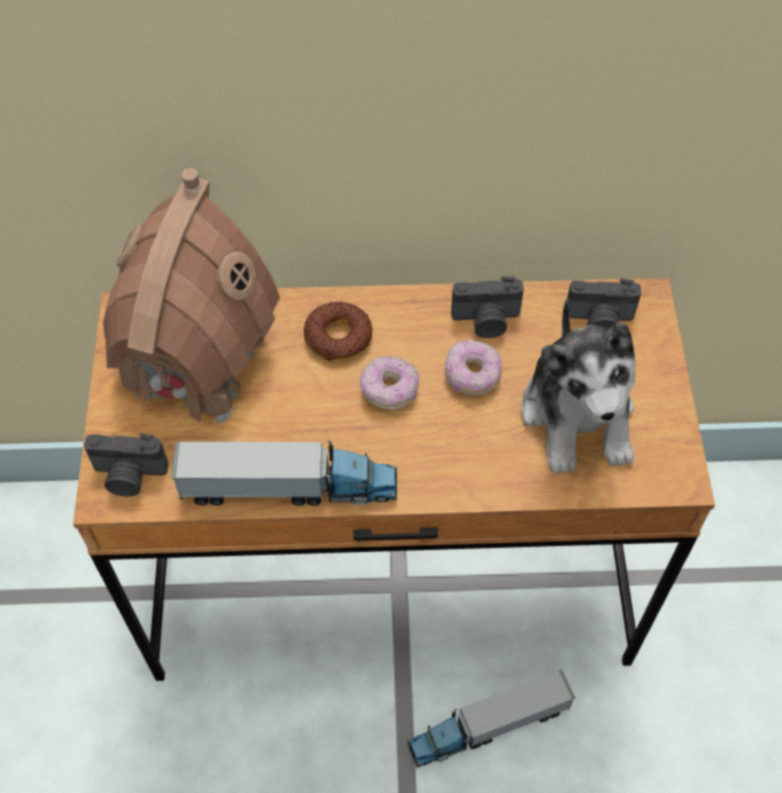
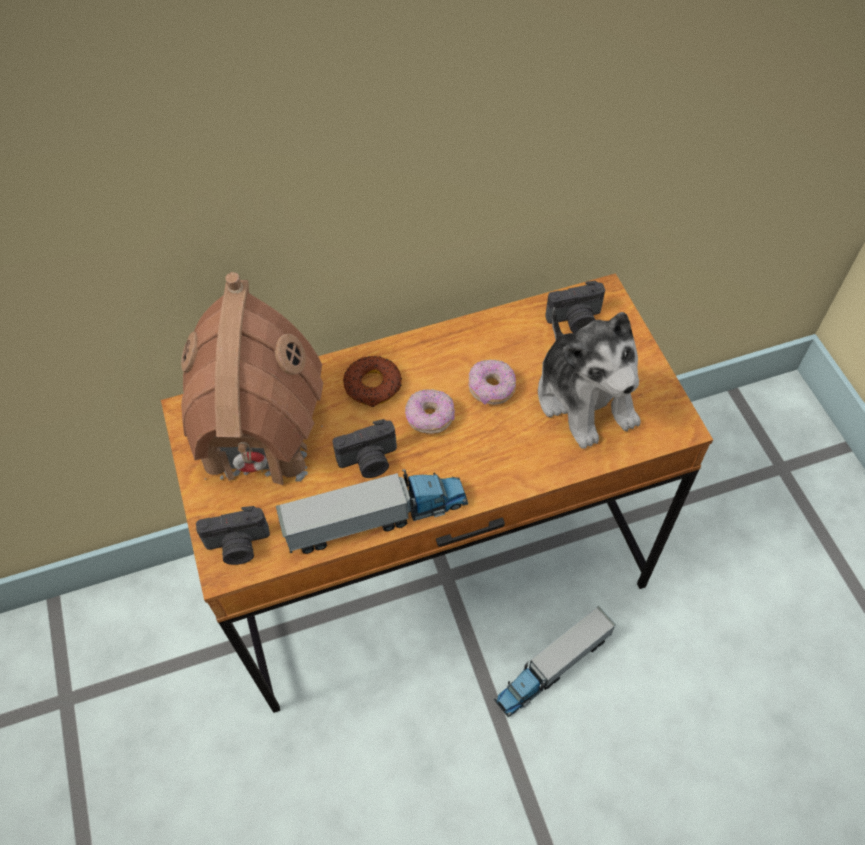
camera: 15 degrees left, 0 degrees up
(486, 321) = (487, 342): camera -> camera (369, 461)

